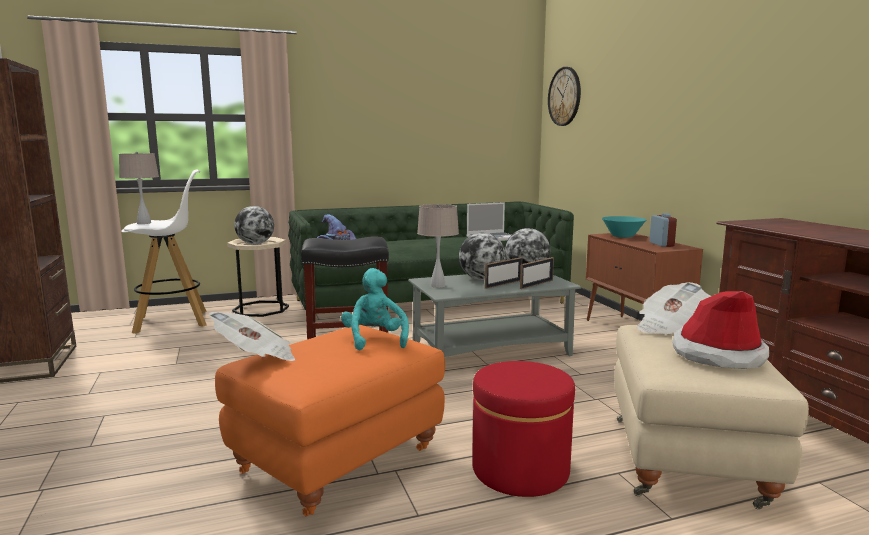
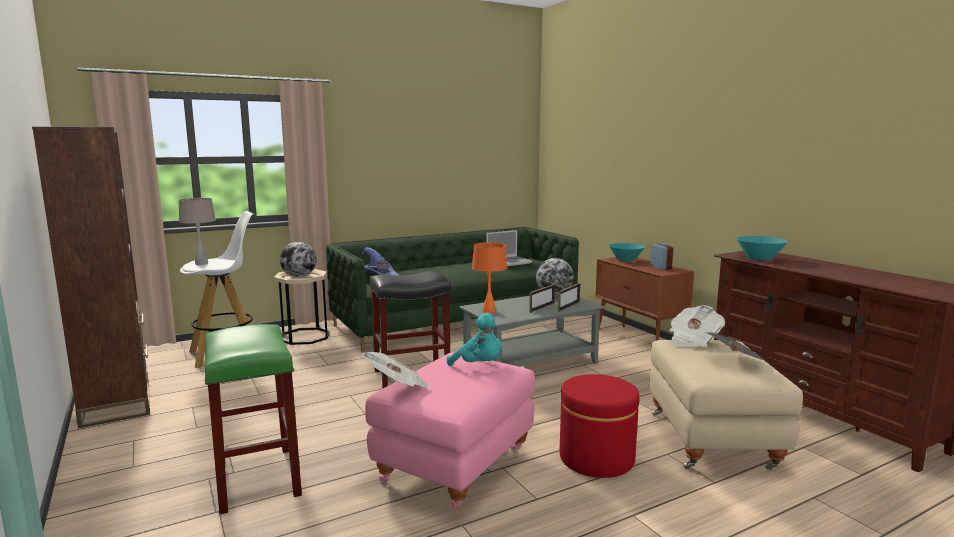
camera: 10 degrees left, 0 degrees up
(109, 455) = (256, 478): none -> green stool
(338, 465) = (456, 468): orange ottoman -> pink ottoman
(375, 340) = (479, 365): turquoise plush toy -> turquoise plush toy turned 150 degrees clockwise
(438, 285) = (489, 311): beige table lamp -> orange table lamp
(481, 279) = (521, 303): globe -> none
(564, 96) = (562, 136): wall clock -> none
(718, 355) = (735, 361): hat -> newspaper
(777, 226) = (759, 259): none -> turquoise bowl

